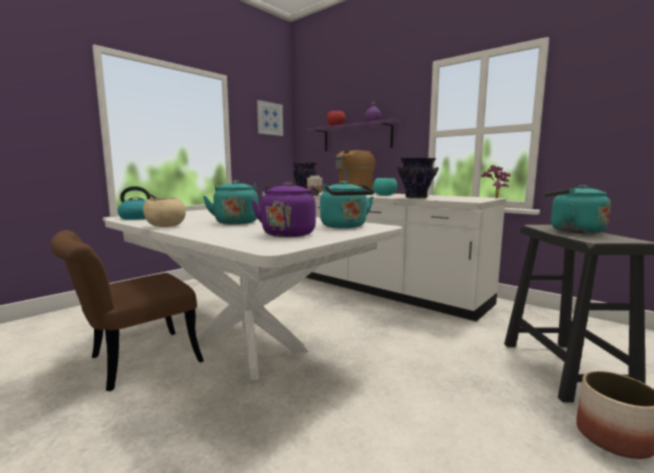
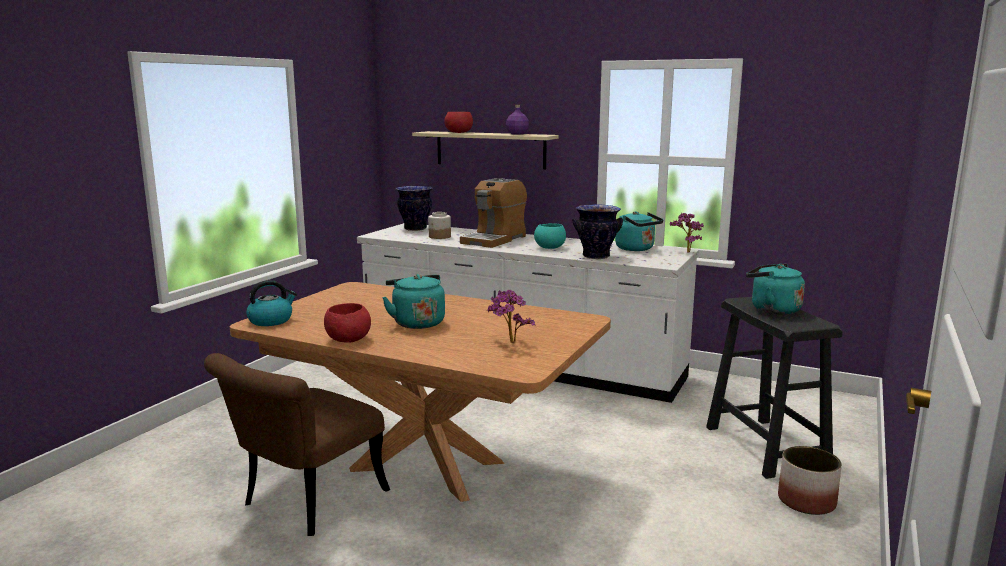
camera: 15 degrees left, 5 degrees up
(165, 226) = (347, 340): beige bowl -> red bowl
(248, 346) = (427, 466): white dining table -> brown dining table
(269, 118) = (348, 114): picture -> none
(289, 233) = (509, 343): purple kettle -> potted plant
(345, 226) = (551, 323): turquoise kettle -> turquoise kettle (637, 249)
(356, 137) = (490, 149): purple shelf -> beige shelf

